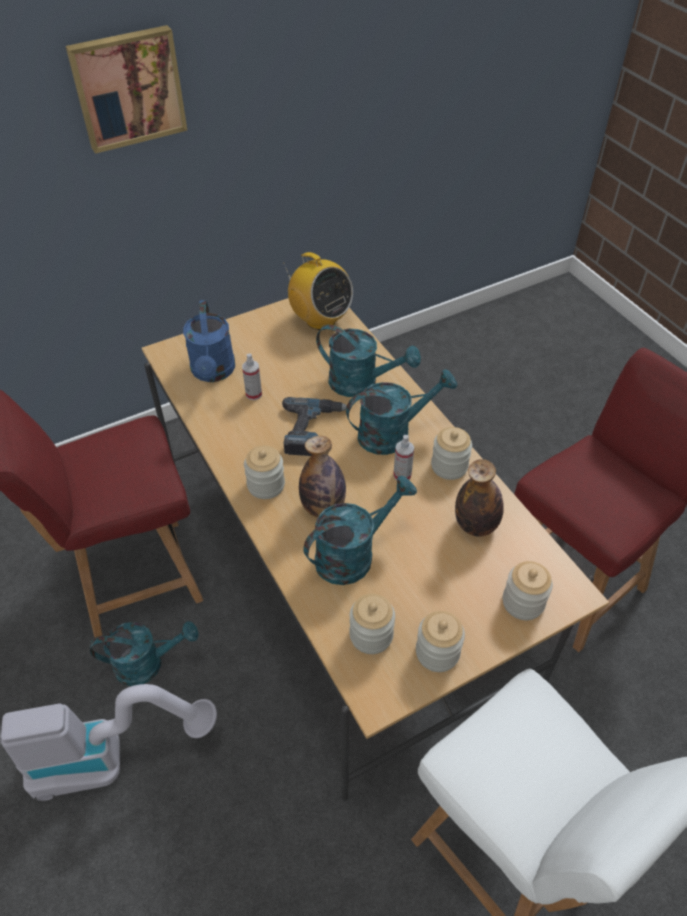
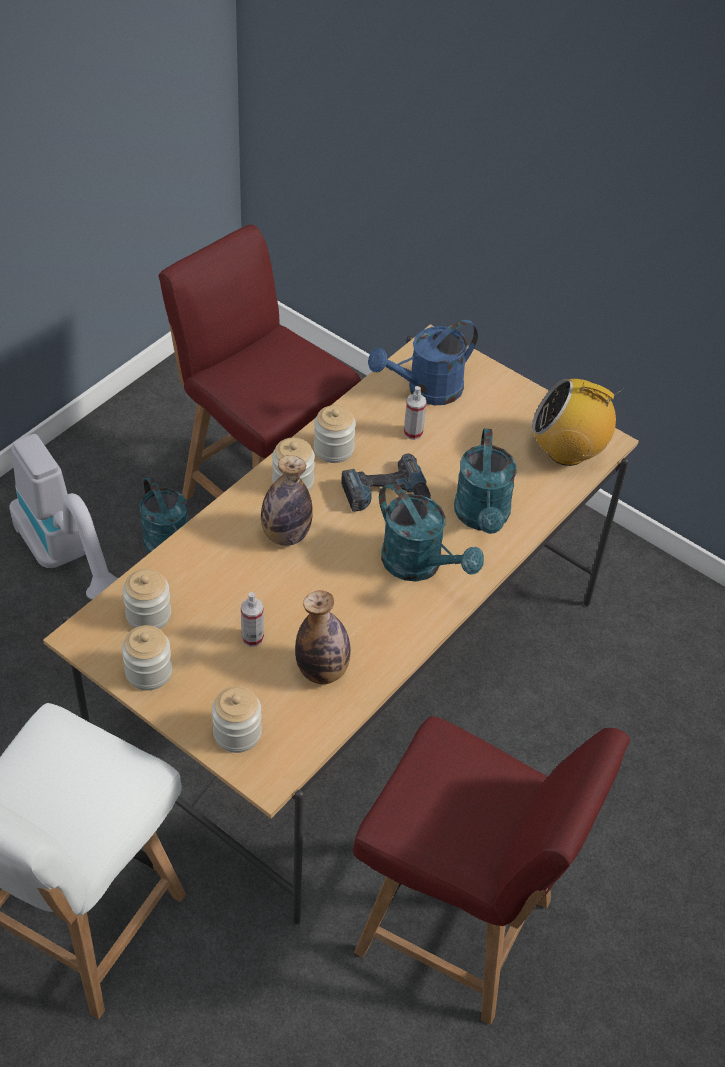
camera: 65 degrees right, 0 degrees up
(128, 88) = (573, 95): picture -> none
(320, 320) = (567, 451): radio -> radio turned 75 degrees clockwise
(353, 554) = (237, 576): turquoise watering can -> none
(402, 475) = (362, 589): spray bottle -> spray bottle (252, 638)
(449, 466) = (397, 628): jar -> jar (333, 449)

